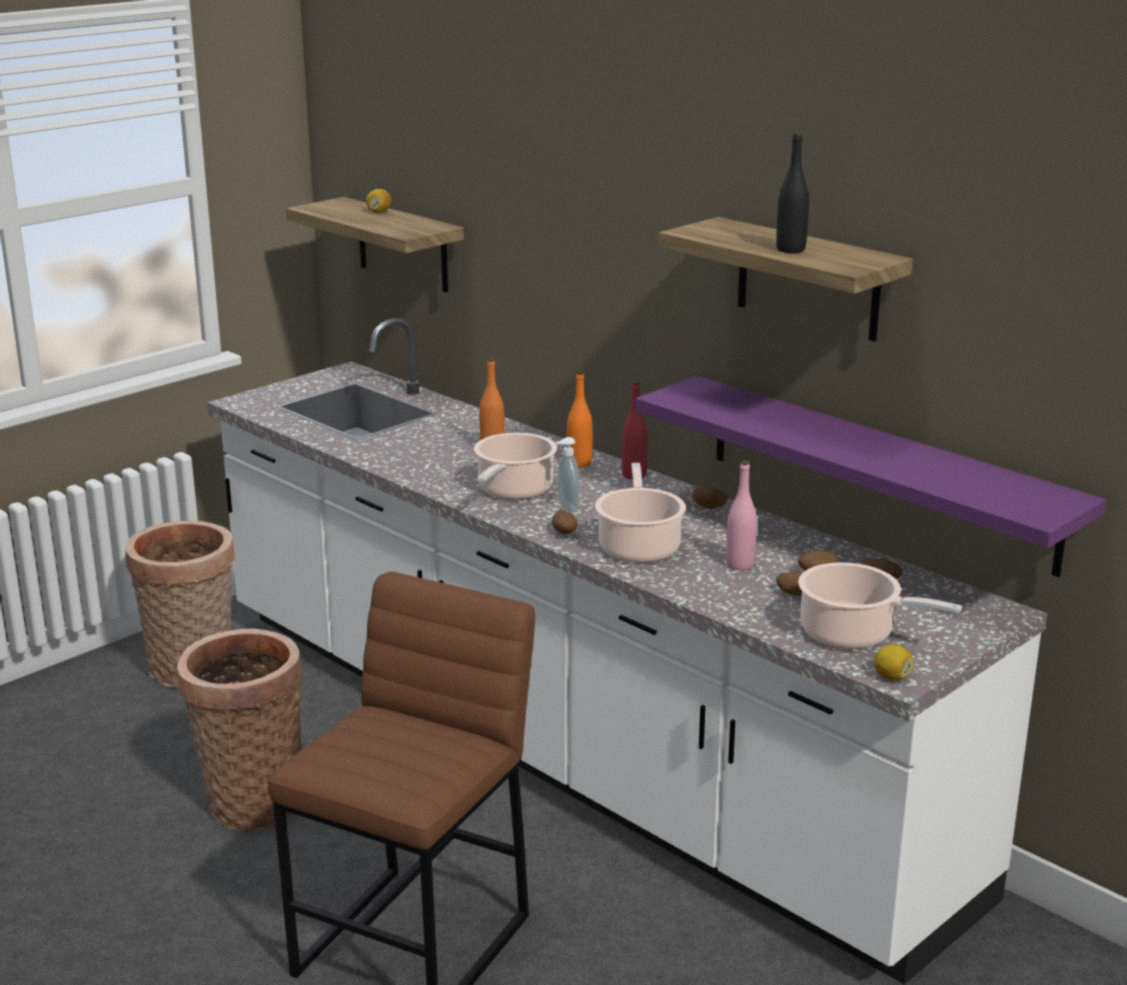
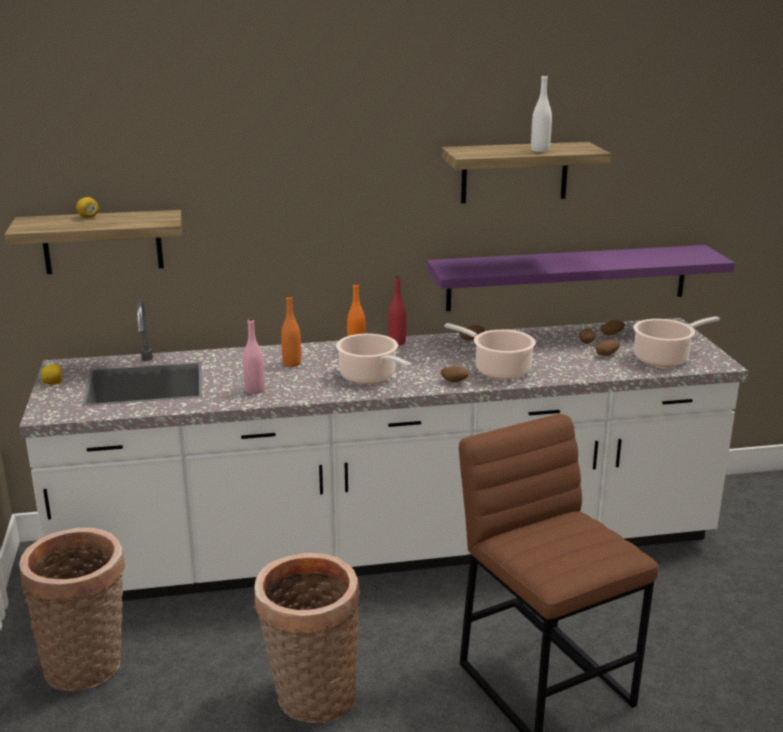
camera: 55 degrees left, 0 degrees up
(566, 508) = (418, 371): soap dispenser -> none
(739, 565) = (554, 355): pink bottle -> pink bottle (255, 390)
(790, 249) = (540, 150): black bottle -> white bottle
(892, 677) = (718, 365): lemon -> lemon (53, 383)

